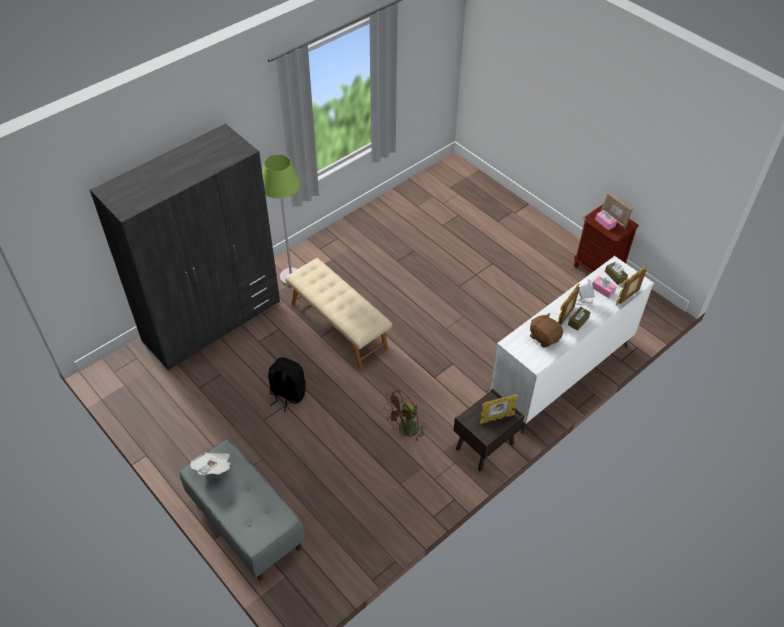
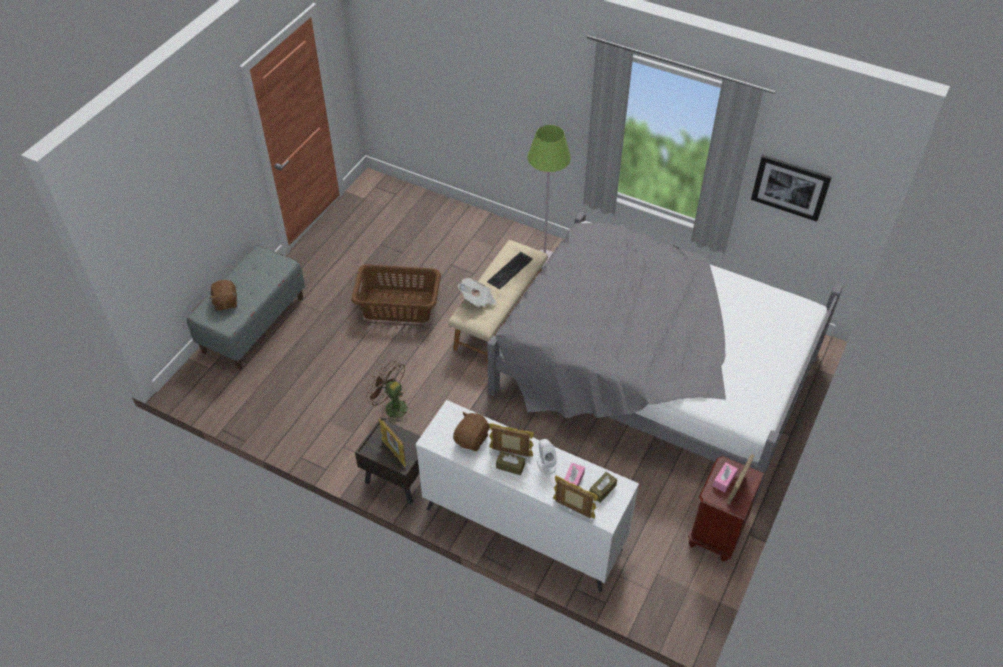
camera: 70 degrees right, 0 degrees up
(212, 321) = (460, 225): grey wardrobe -> none
(214, 468) = (265, 264): newspaper -> newspaper (477, 300)
(250, 516) = (225, 302): none -> brown plush toy
(287, 394) = (398, 305): black backpack -> brown laundry basket
(327, 285) = (510, 271): none -> keyboard
(415, 66) = (790, 187): none -> picture
(445, 252) = (653, 373): none -> grey bed

